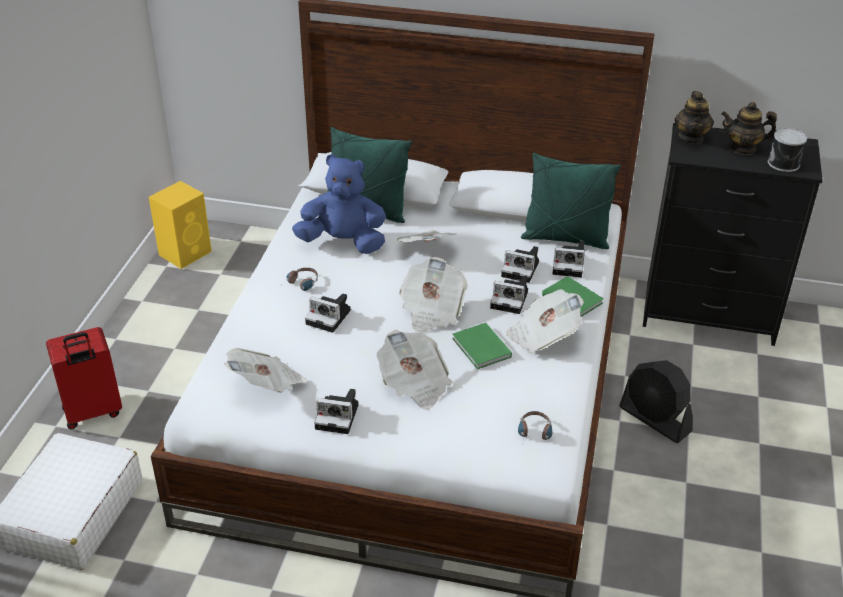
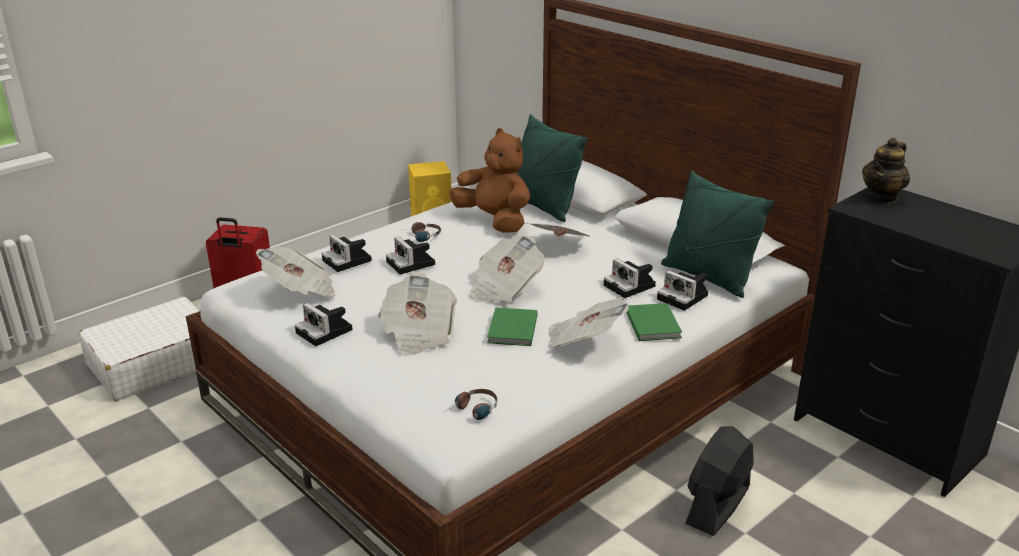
camera: 35 degrees right, 10 degrees down
(343, 242) = (494, 221): blue plush toy -> brown plush toy
(511, 300) = (589, 304): camera -> camera (348, 261)
(655, 419) = (717, 505): black fan -> black fan turned 45 degrees clockwise
(743, 148) = (937, 219): teapot -> none
(784, 163) = (976, 243): can -> none

